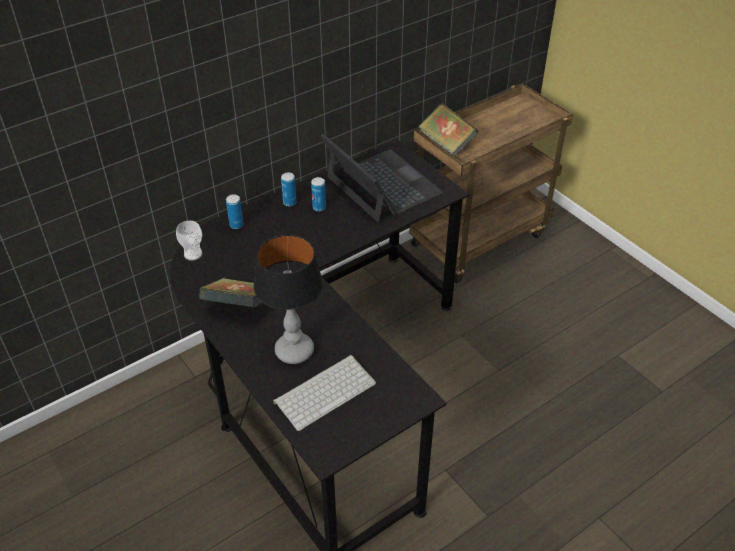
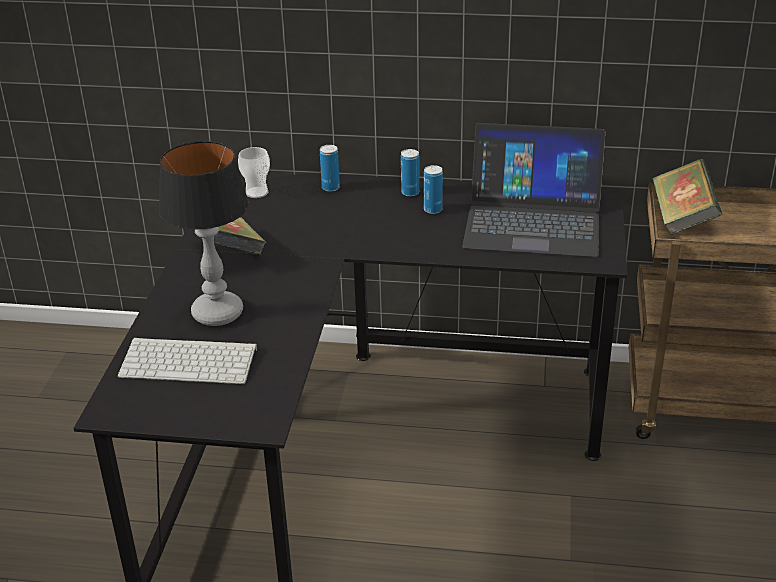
camera: 45 degrees right, 10 degrees down
(382, 185) = (533, 221): laptop -> laptop turned 90 degrees clockwise

